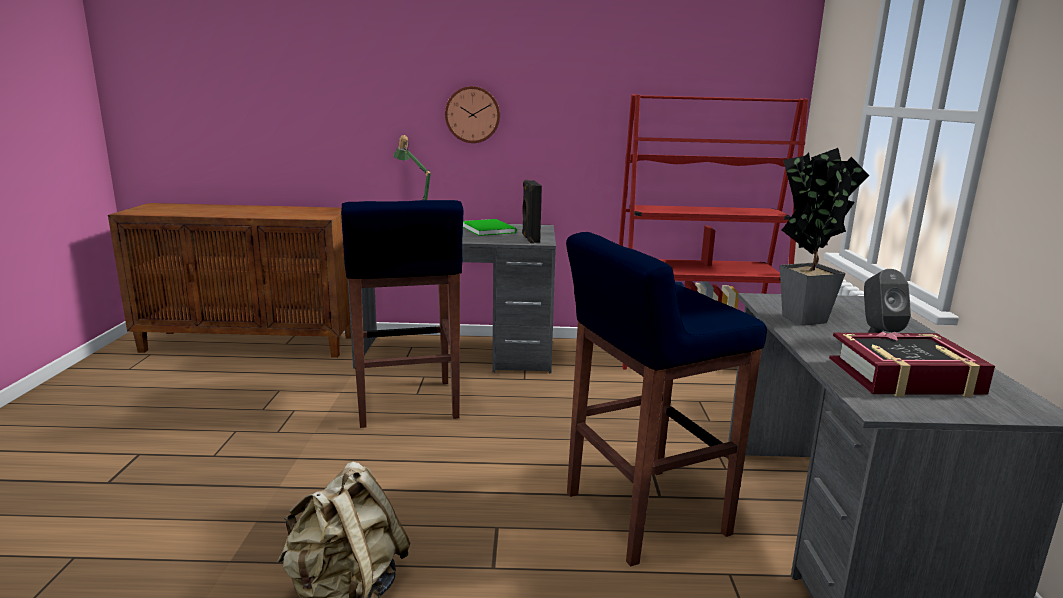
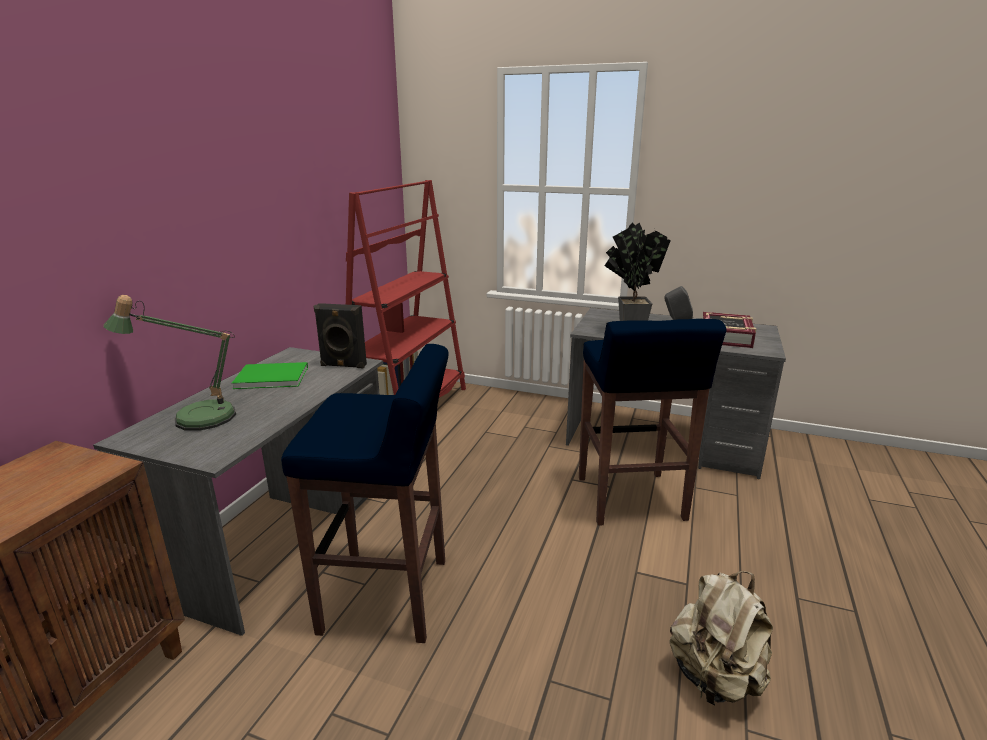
camera: 70 degrees left, 5 degrees up
(473, 114) = (185, 243): wall clock -> none

